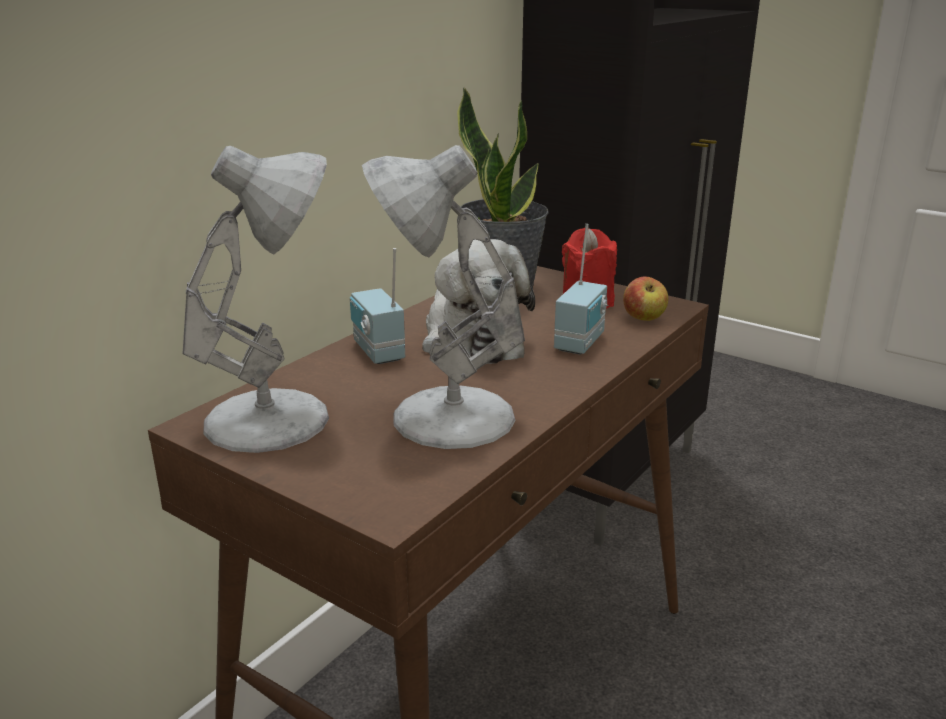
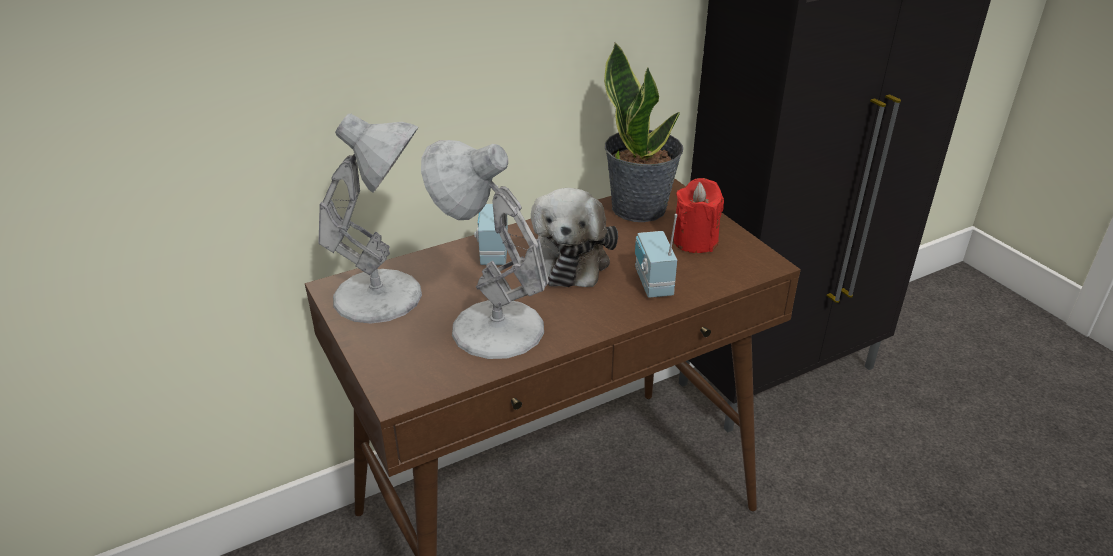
camera: 25 degrees right, 10 degrees up
(582, 342) = (651, 283): radio -> radio turned 120 degrees clockwise
(644, 318) = (726, 271): apple -> none

